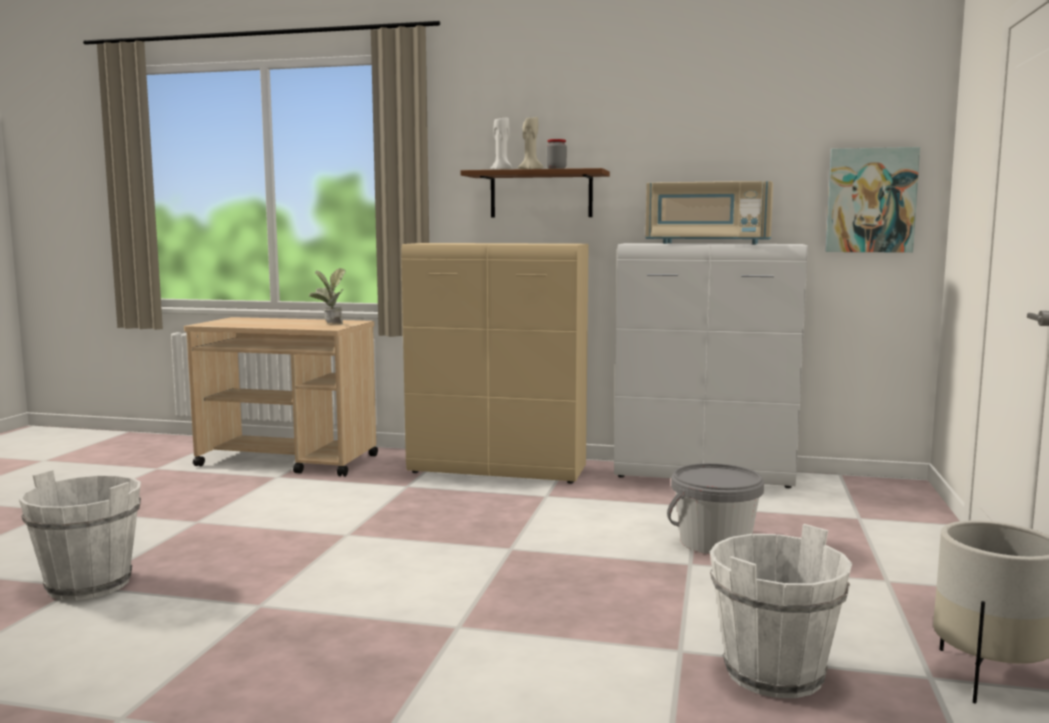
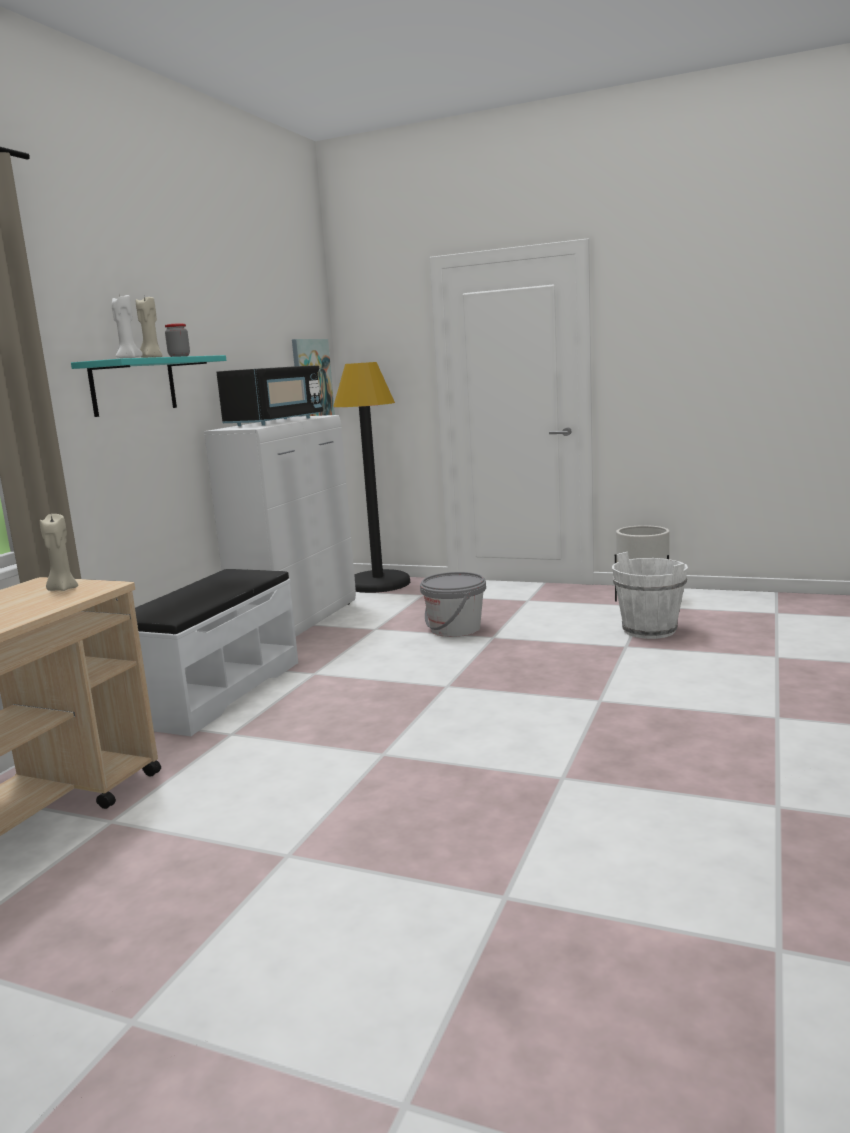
camera: 80 degrees left, 5 degrees up
(90, 584) = (499, 891): white bucket -> none
(330, 325) = (62, 589): potted plant -> beige candle
(498, 471) = (214, 692): beige cabinet -> white bench
(541, 194) = (133, 386): brown shelf -> turquoise shelf
(707, 243) = (276, 422): beige microwave -> black microwave
(893, 493) = (378, 583): none -> black floor lamp

